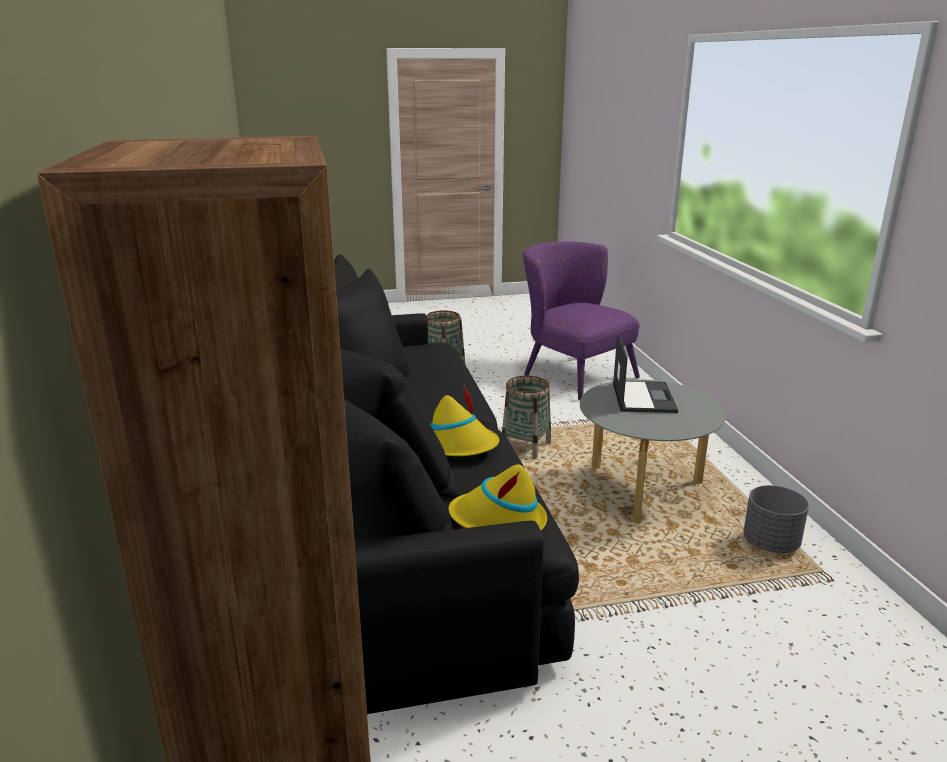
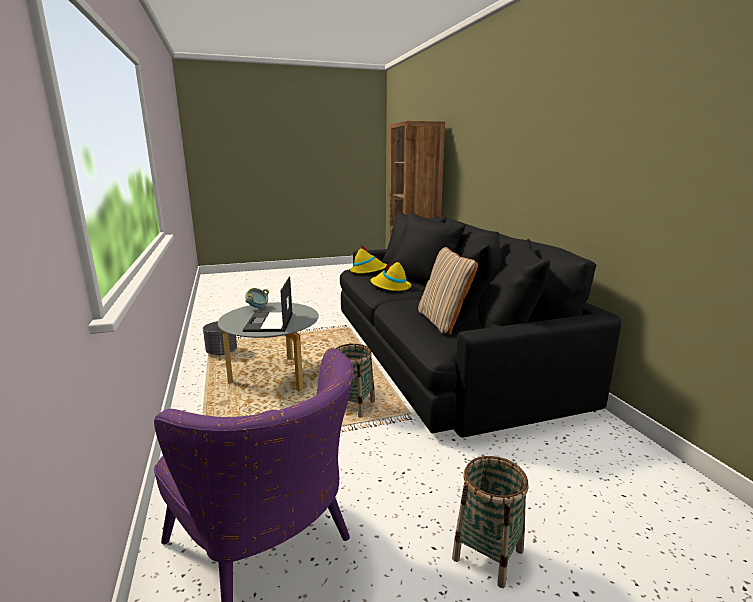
camera: 175 degrees right, 5 degrees down
(414, 371) = (443, 322): none -> beige pillow
(685, 425) = (257, 308): none -> bowl

